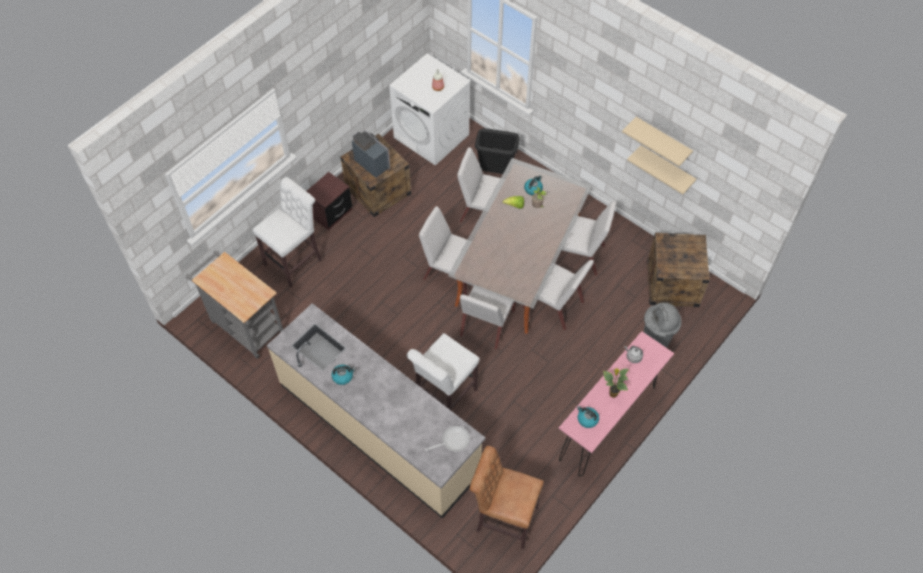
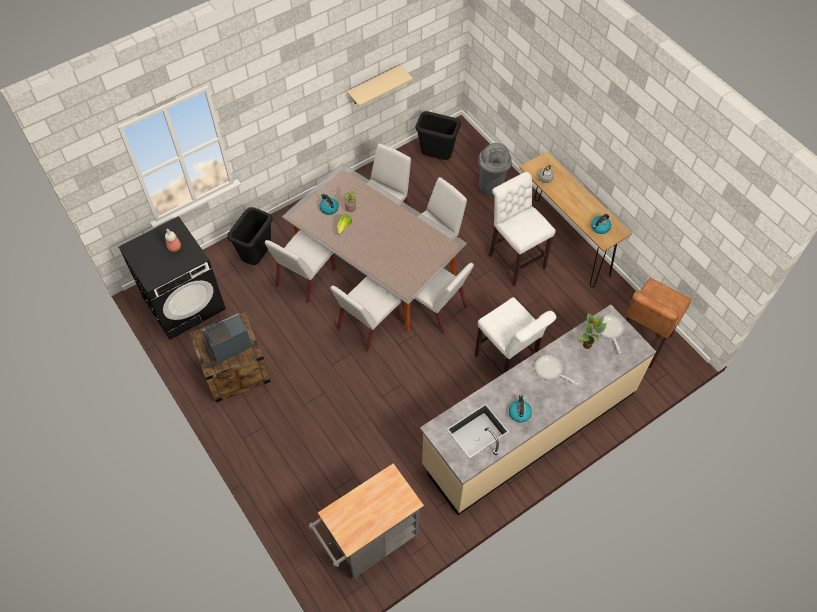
camera: 75 degrees left, 0 degrees up
(295, 261) = (300, 473): white stool -> white stool (514, 259)
(331, 213) = (248, 424): brown nightstand -> none
(394, 395) = (550, 370): none -> frying pan
(432, 136) = (184, 303): white washing machine -> black washing machine
(607, 423) = (563, 242): pink console table -> brown console table
(612, 394) = (578, 203): potted plant -> potted plant (587, 346)
(662, 140) = (363, 65): beige shelf -> none
(672, 283) = (436, 157): crate -> black trash can

